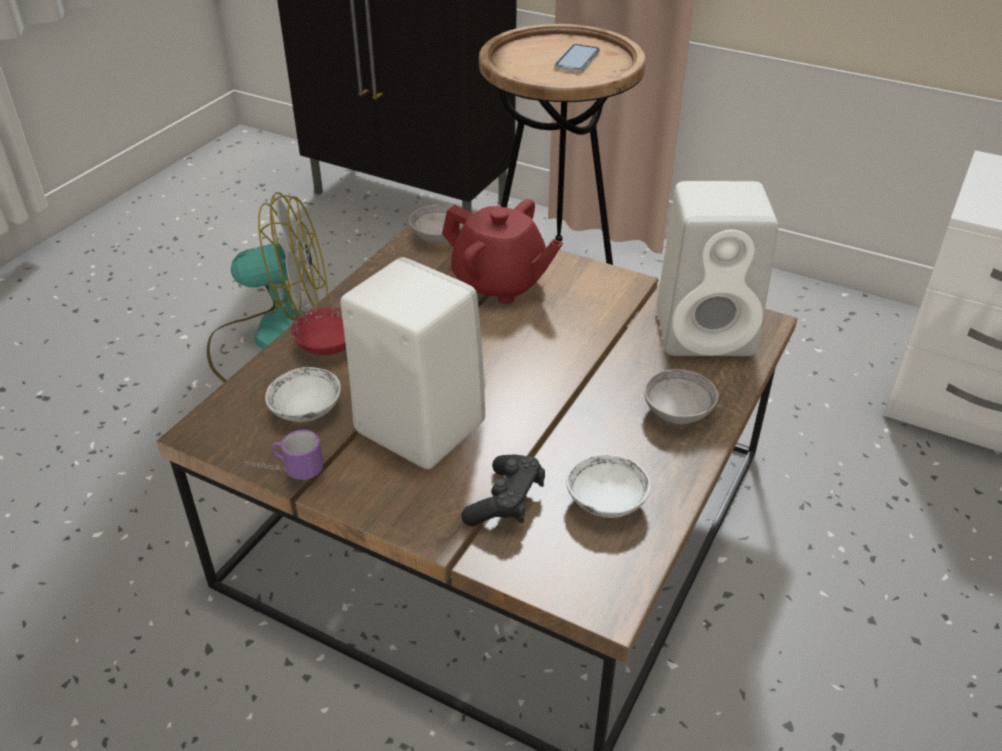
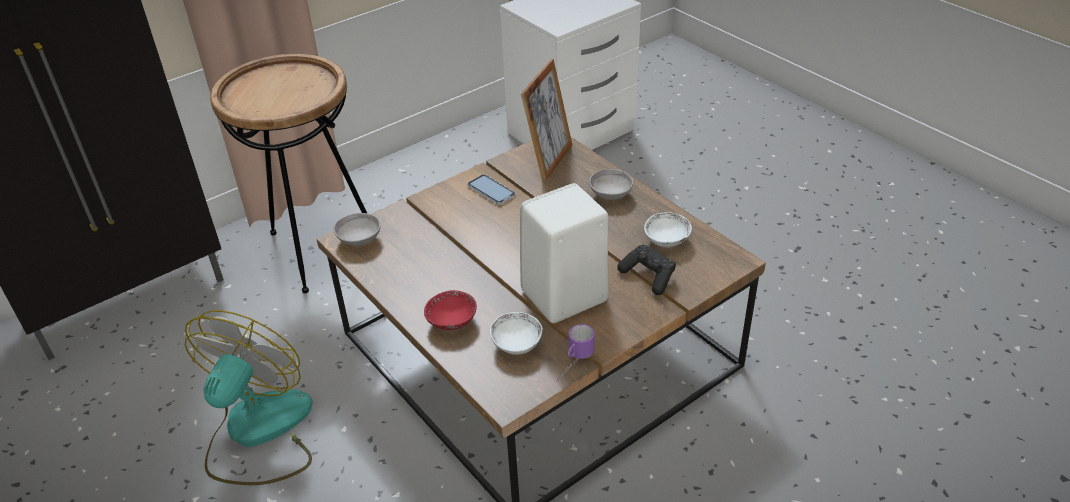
camera: 65 degrees left, 0 degrees up
(500, 283) = (439, 226): red teapot -> none
(577, 60) = (287, 83): phone -> phone (491, 190)
(708, 331) = (549, 161): white speaker -> picture frame

